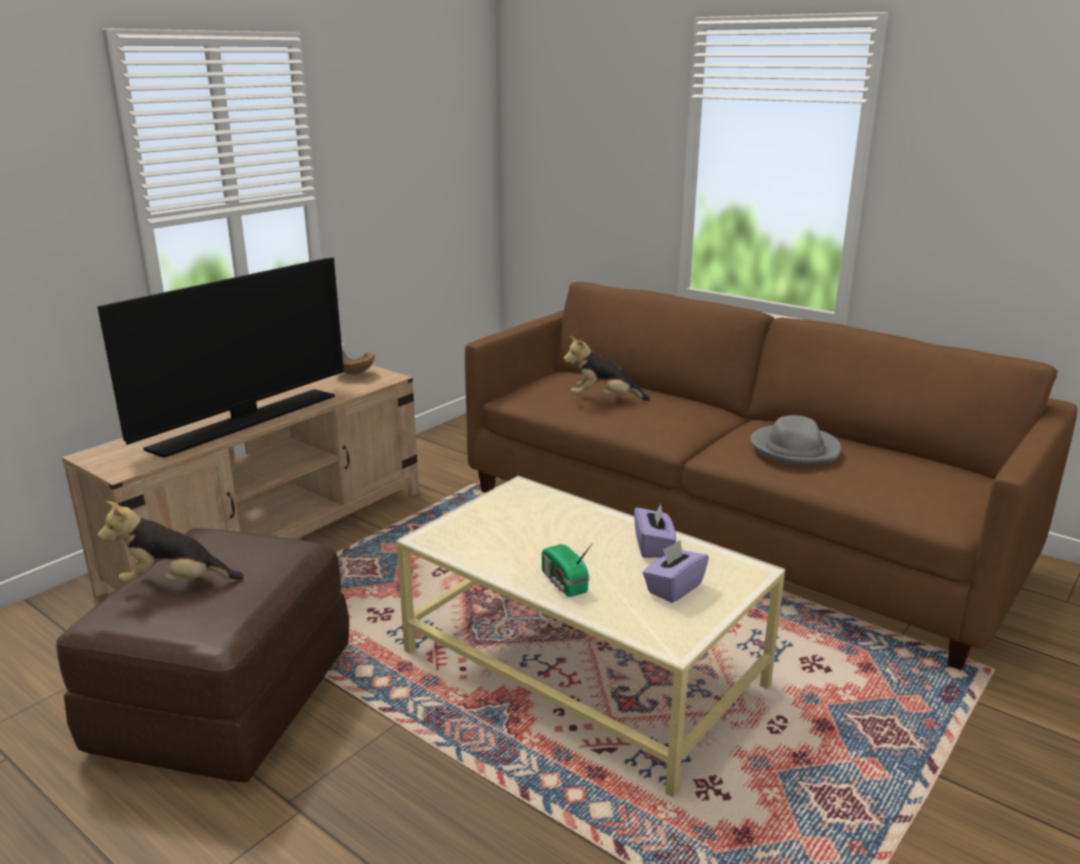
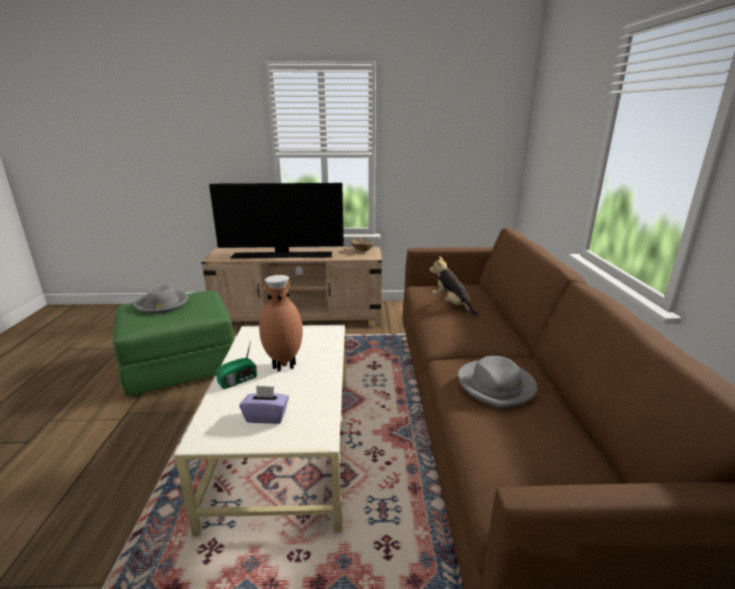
camera: 50 degrees right, 0 degrees up
(175, 583) = (162, 304): plush toy -> grey hat
(225, 698) = (182, 366): brown ottoman -> green ottoman
(563, 583) = (239, 380): radio -> radio turned 150 degrees counterclockwise
(567, 544) = (284, 365): none -> brown vase
(653, 546) = (311, 391): purple tissue box -> none

